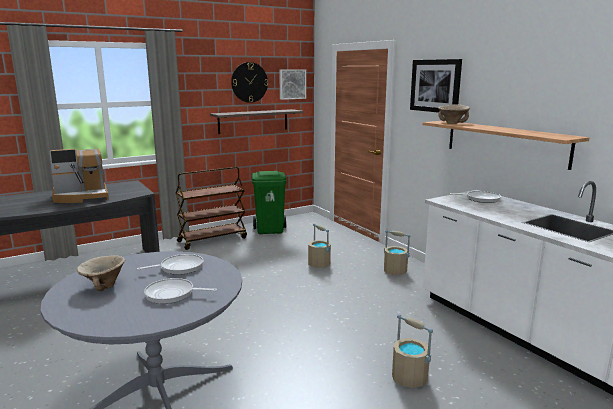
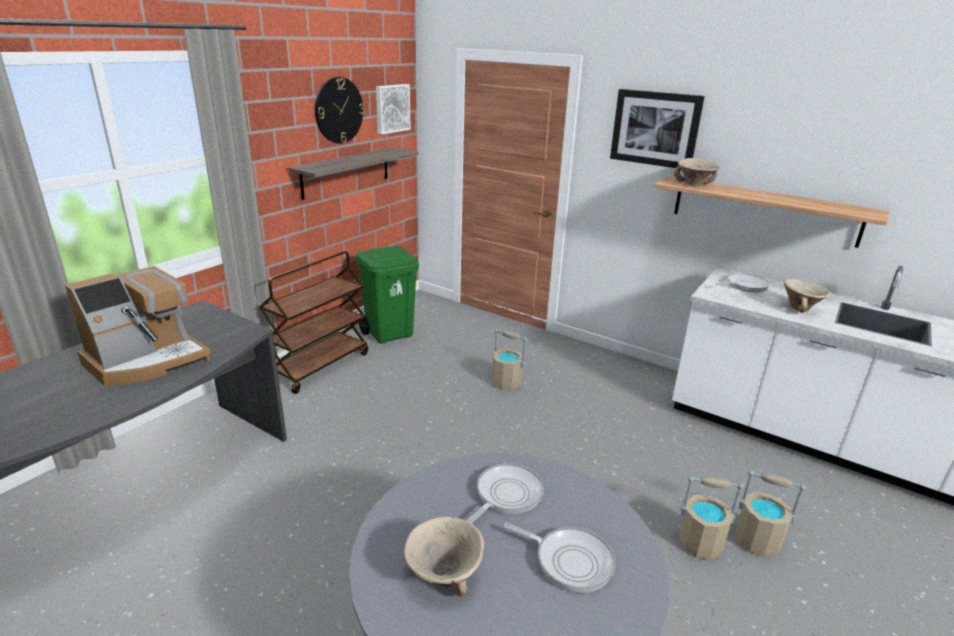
camera: 25 degrees left, 10 degrees up
(172, 294) = (569, 560): frying pan -> frying pan turned 135 degrees counterclockwise
(395, 271) = (603, 375): beige bucket -> beige bucket (700, 543)
(505, 213) = (801, 308): none -> beige bowl

